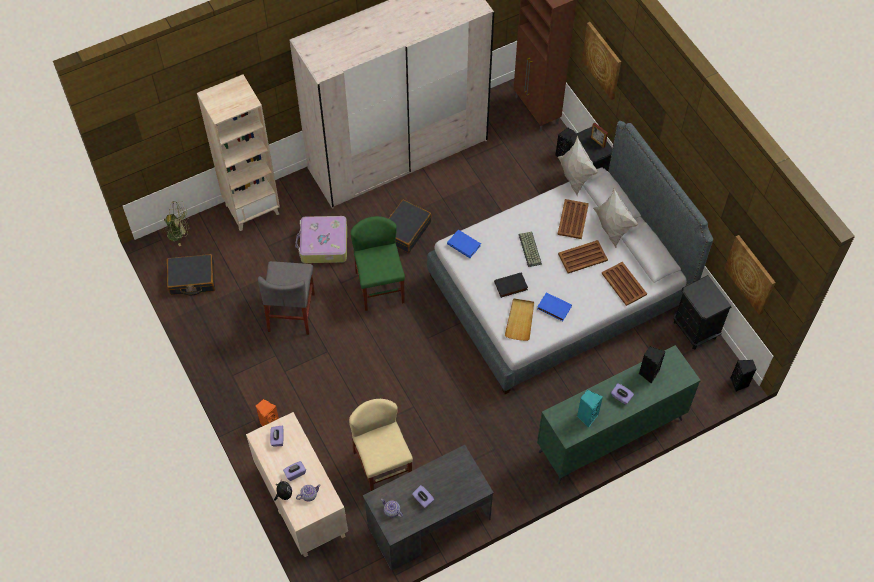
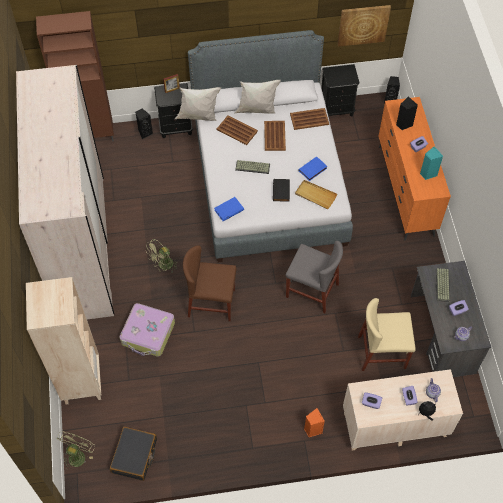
camera: 70 degrees left, 0 degrees up
(291, 312) = (207, 379): grey chair -> grey chair (312, 290)
(380, 287) = (211, 303): green chair -> brown chair
(405, 230) = (163, 266): black suitcase -> green fan
(450, 477) = (443, 285): none -> keyboard
(602, 60) = (139, 31): picture -> none
(610, 435) = (405, 190): green dresser -> orange dresser

